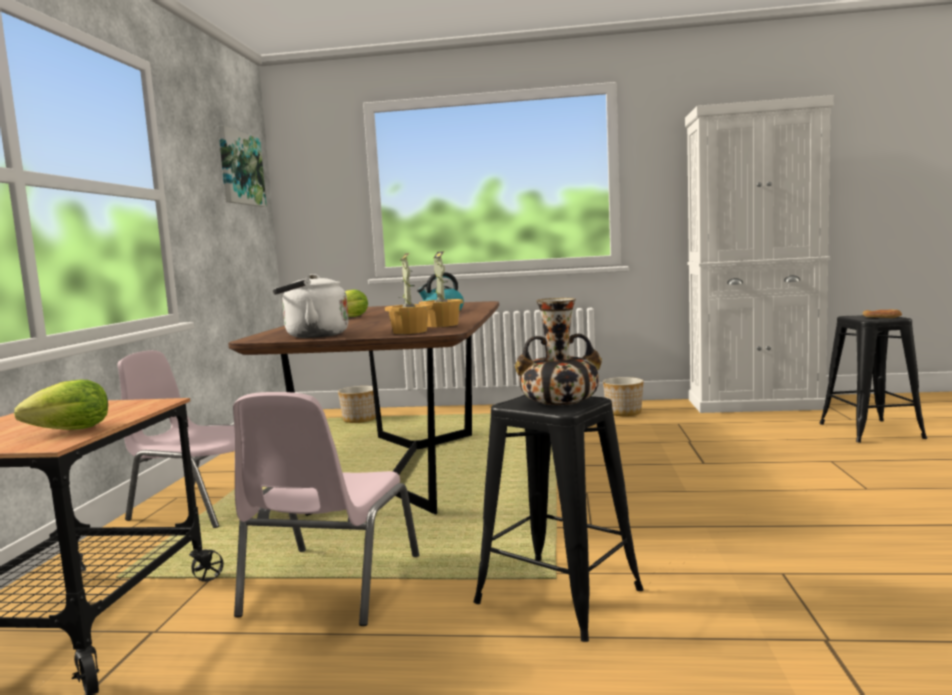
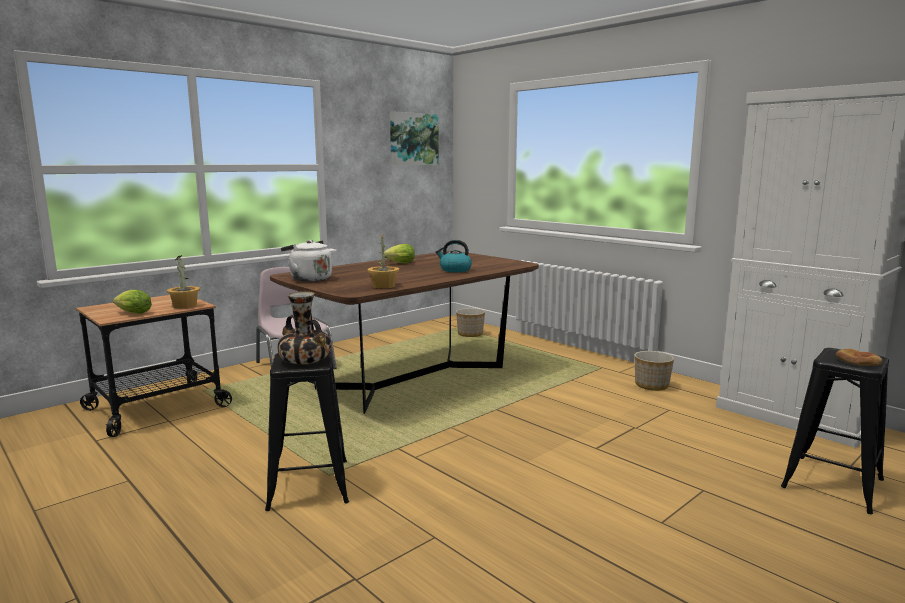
camera: 40 degrees right, 5 degrees up
(329, 586) = (249, 431): pink chair -> none
(410, 331) = (345, 288): potted plant -> potted plant (185, 305)

